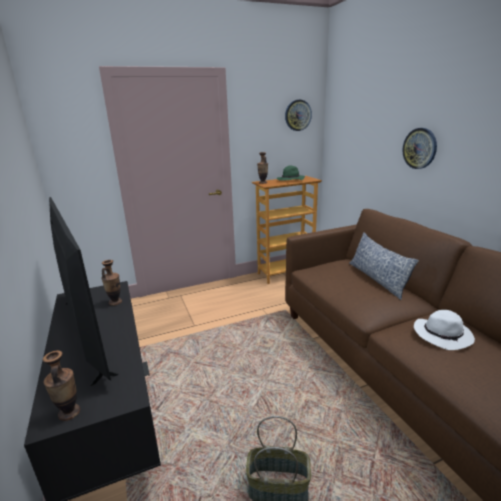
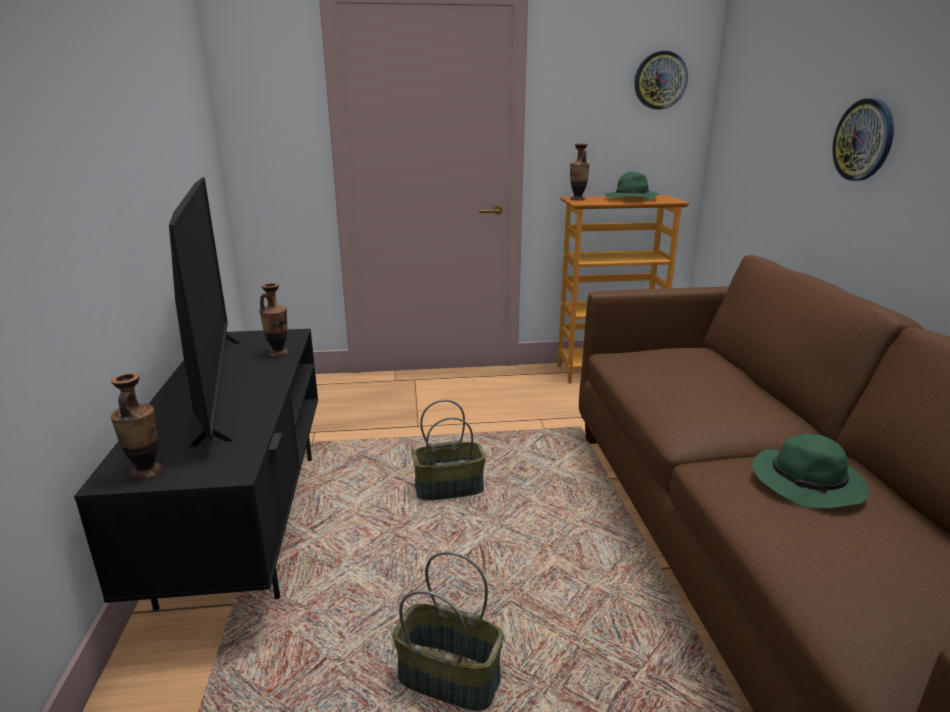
camera: 15 degrees right, 0 degrees up
(229, 362) = (449, 488): none -> basket
(377, 279) = (737, 382): pillow -> none
(443, 335) = (809, 484): white hat -> green hat

